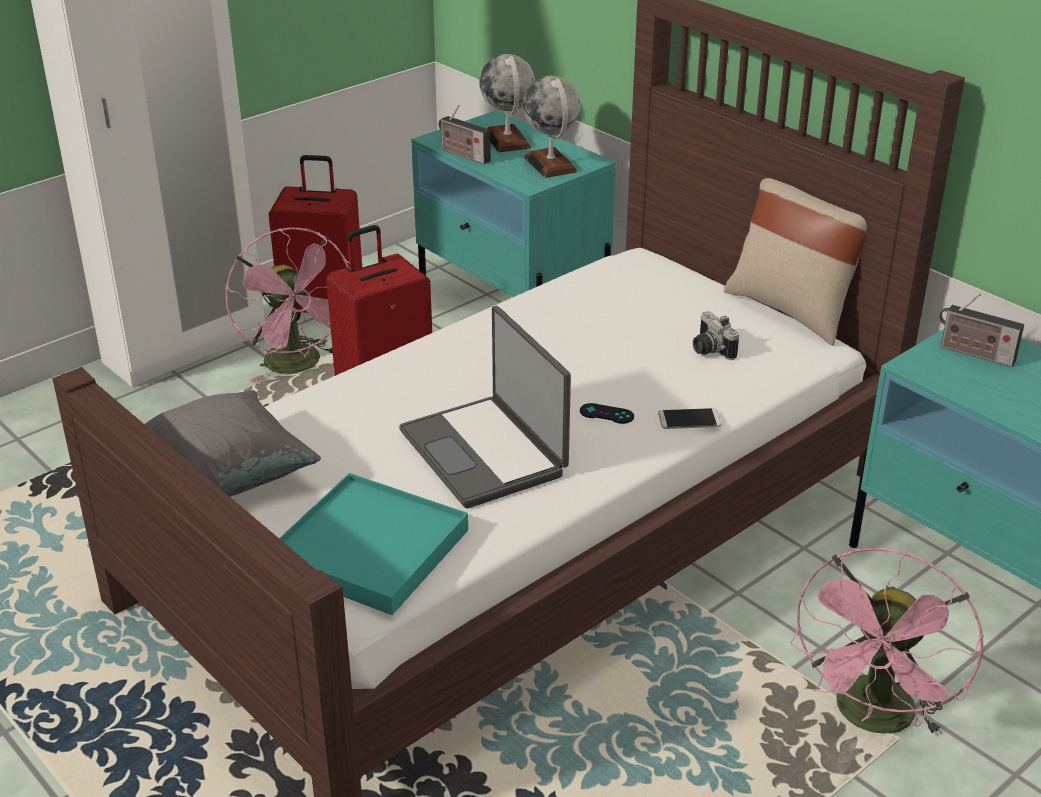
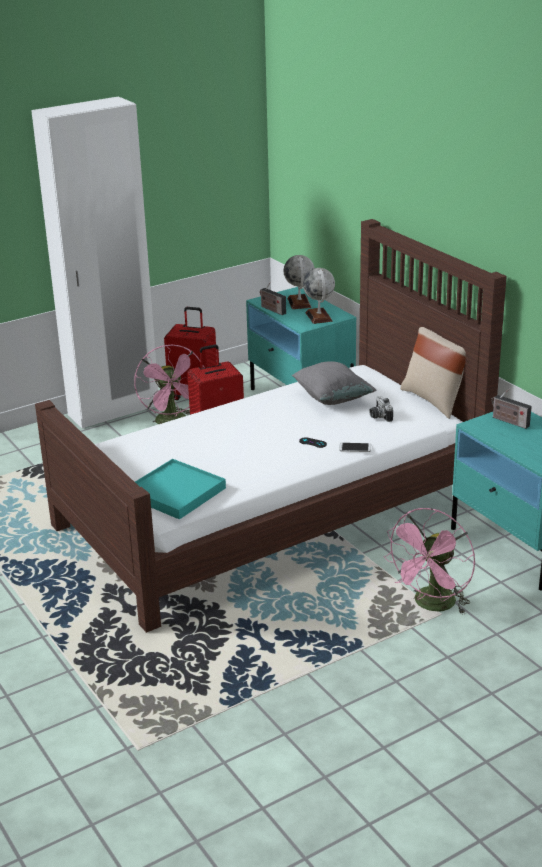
camera: 10 degrees right, 5 degrees down
(230, 475) = (116, 458): grey pillow -> grey pillow (332, 398)
(485, 452) = (244, 456): laptop -> none

